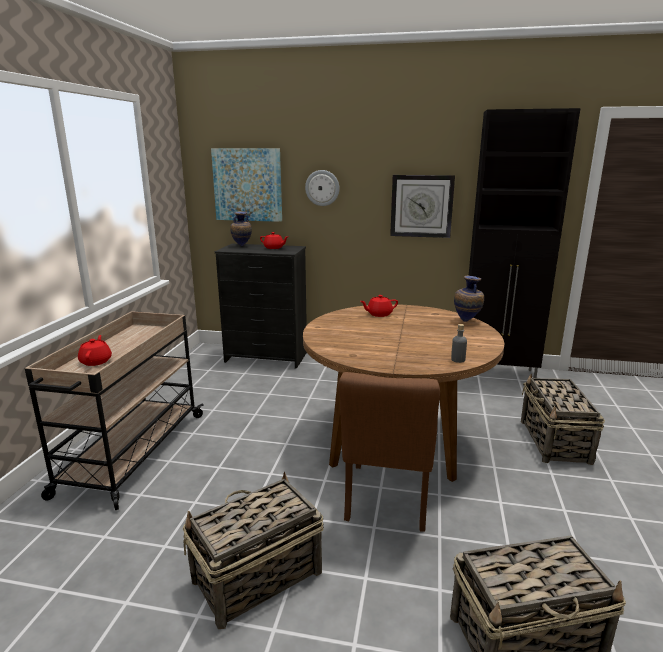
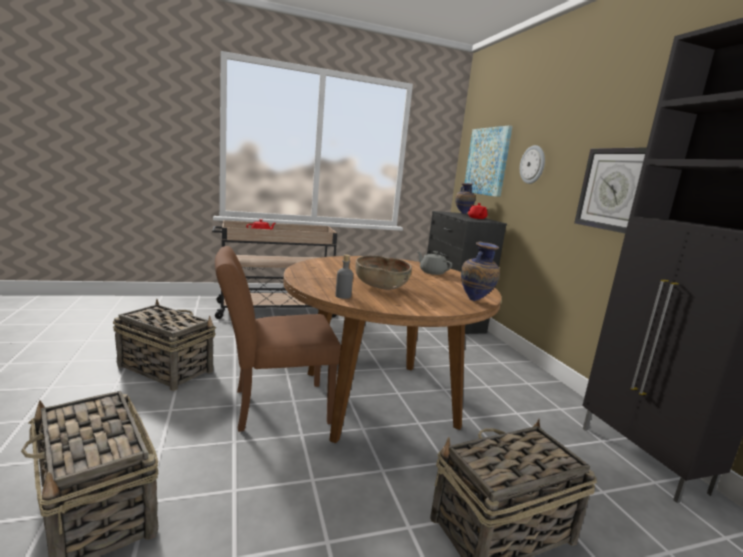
camera: 60 degrees right, 5 degrees down
(379, 314) = (432, 272): red teapot -> grey teapot
(428, 341) = (381, 287): none -> brown bowl

